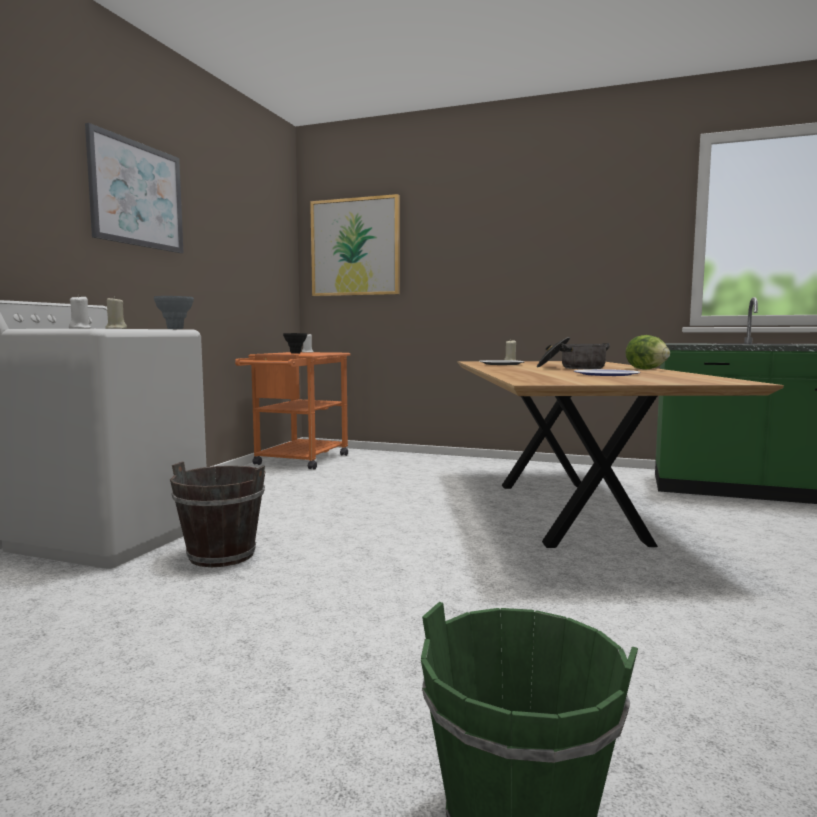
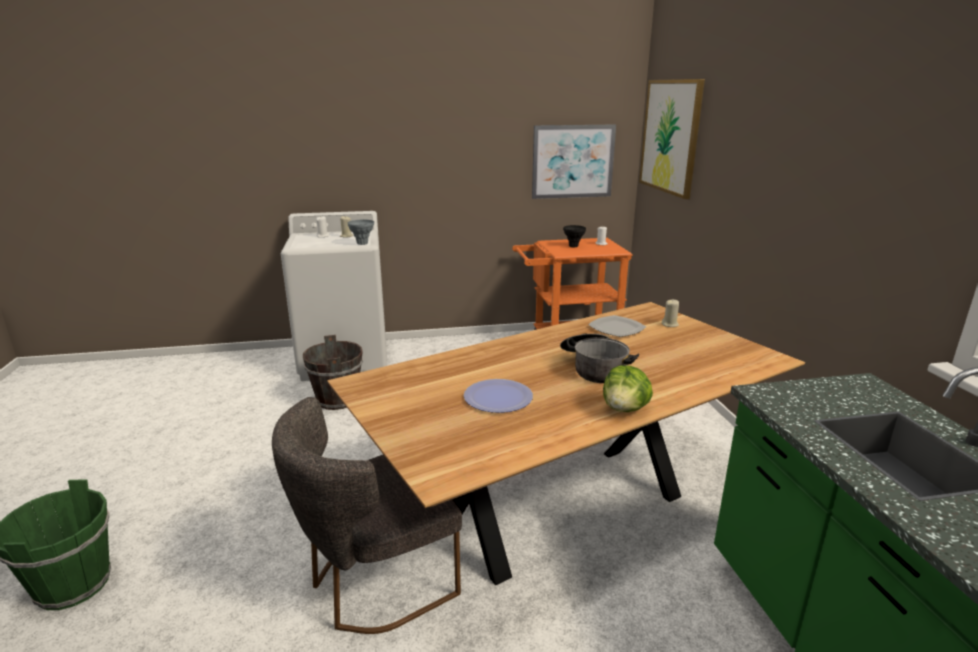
camera: 60 degrees right, 15 degrees up
(137, 194) = (415, 123): picture -> picture (573, 161)
(635, 588) = (374, 584): none -> grey chair

